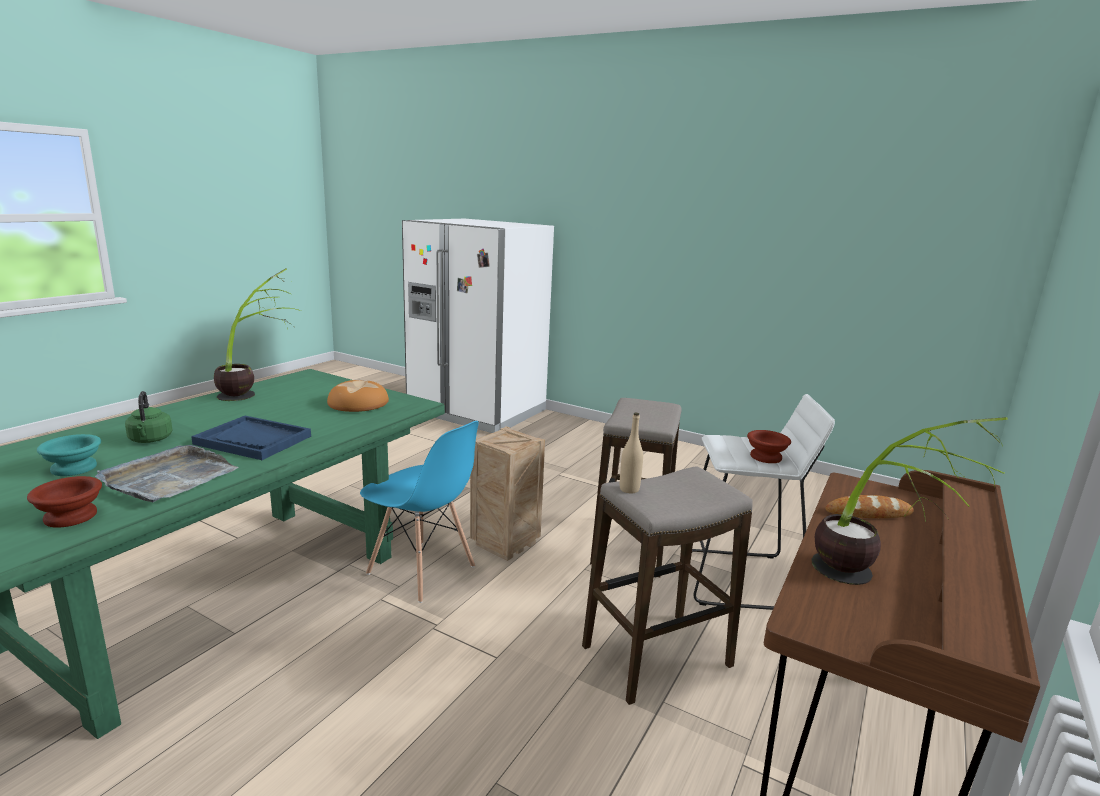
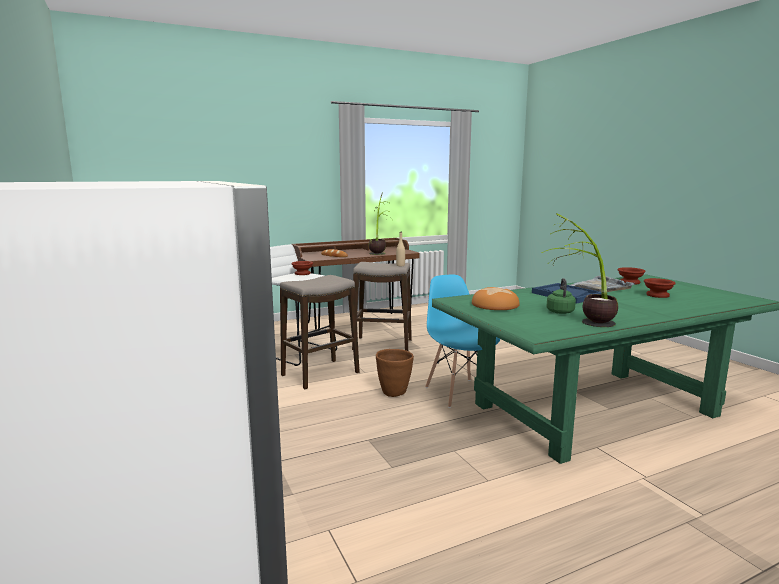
camera: 145 degrees left, 5 degrees down
(76, 467) = (657, 295): turquoise bowl -> brown bowl
(150, 440) = (632, 302): green kettle -> green kettle (560, 311)
(505, 545) = (394, 392): crate -> brown planter

